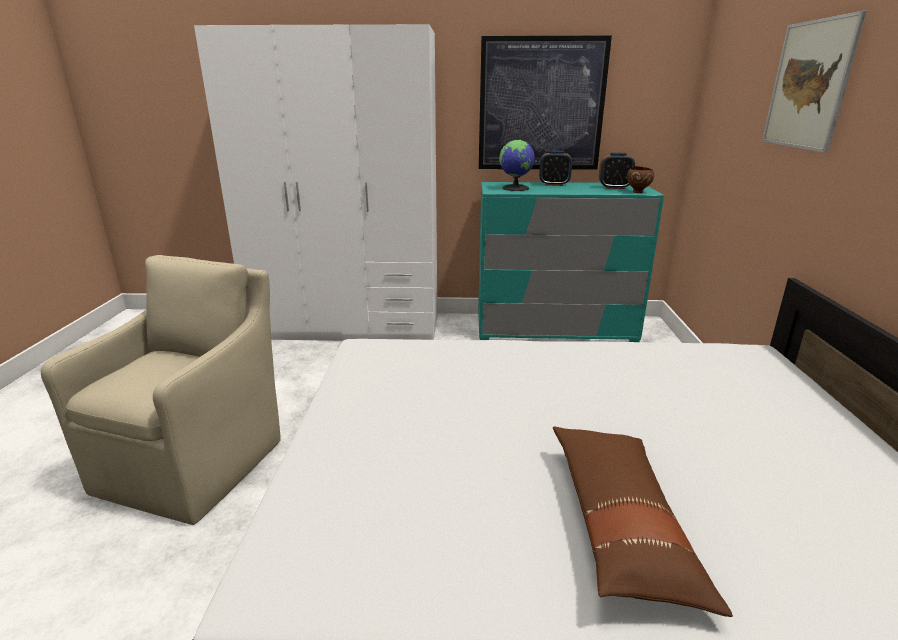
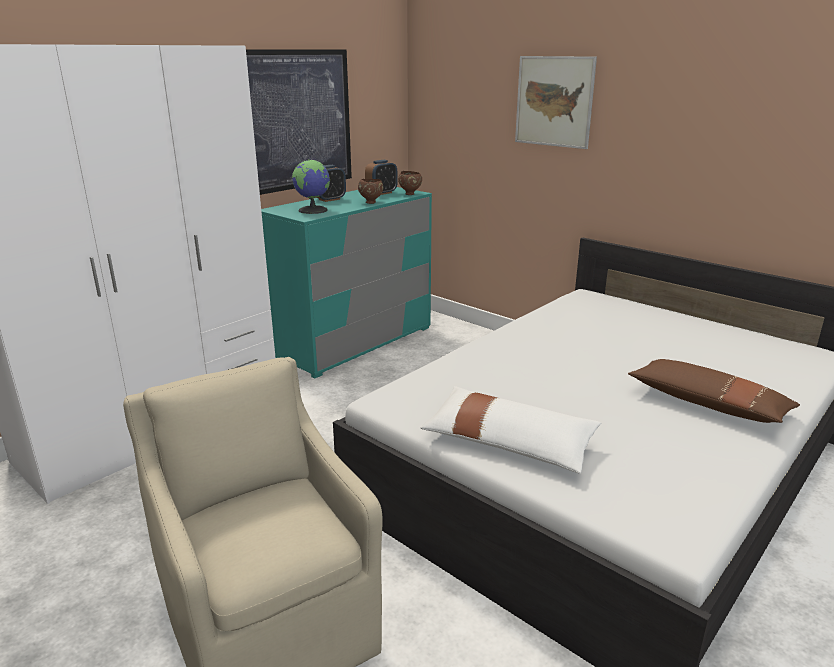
camera: 50 degrees left, 0 degrees up
(356, 420) = (509, 442): none -> white pillow
(579, 191) = (371, 202): none -> brown bowl

